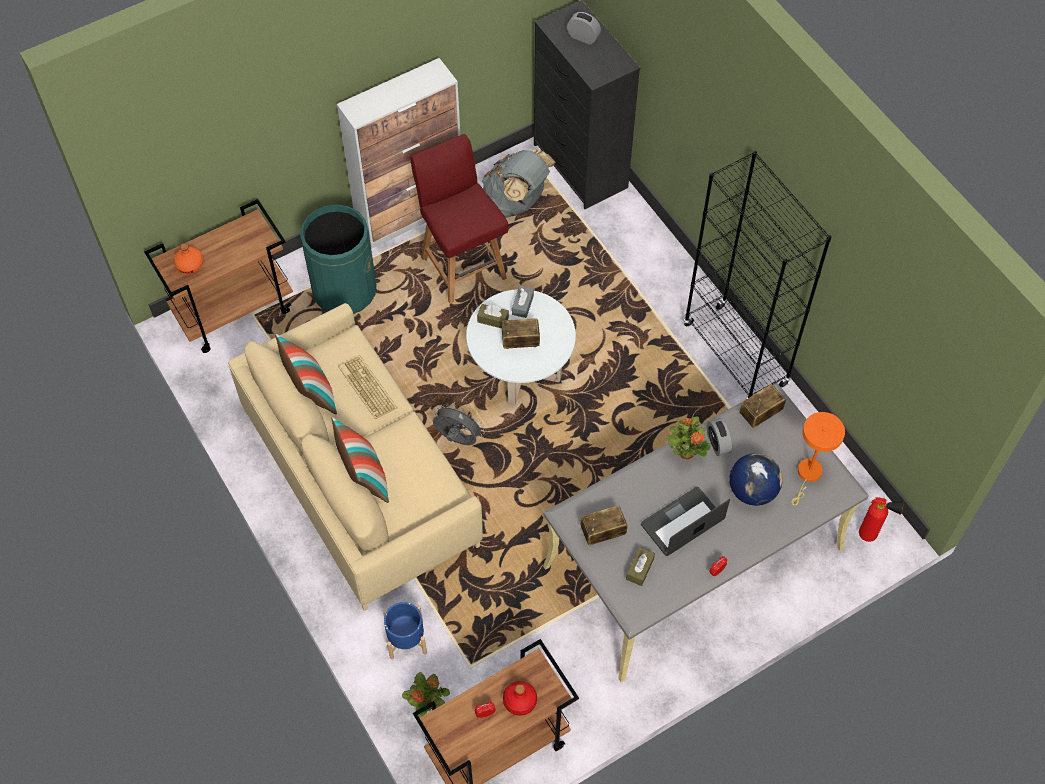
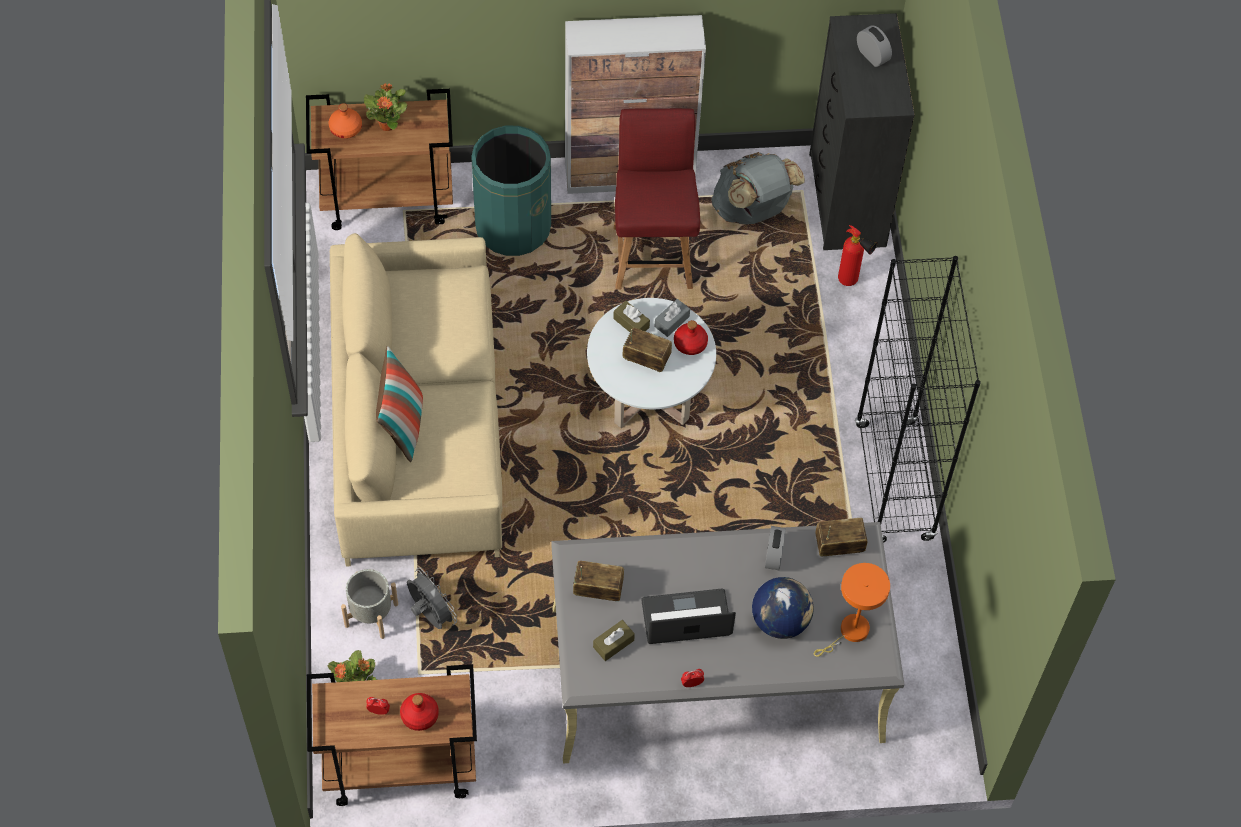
camera: 25 degrees right, 0 degrees up
(311, 392) = (398, 314): pillow -> none
(366, 387) = (456, 335): keyboard -> none
(406, 640) = (371, 615): blue planter -> grey planter
(457, 439) = (540, 436): grey fan -> grey fan (430, 615)
(546, 315) = (690, 343): none -> red bottle
(686, 452) = (735, 549): potted plant -> potted plant (387, 124)
(872, 535) = (926, 743): fire extinguisher -> fire extinguisher (851, 282)

